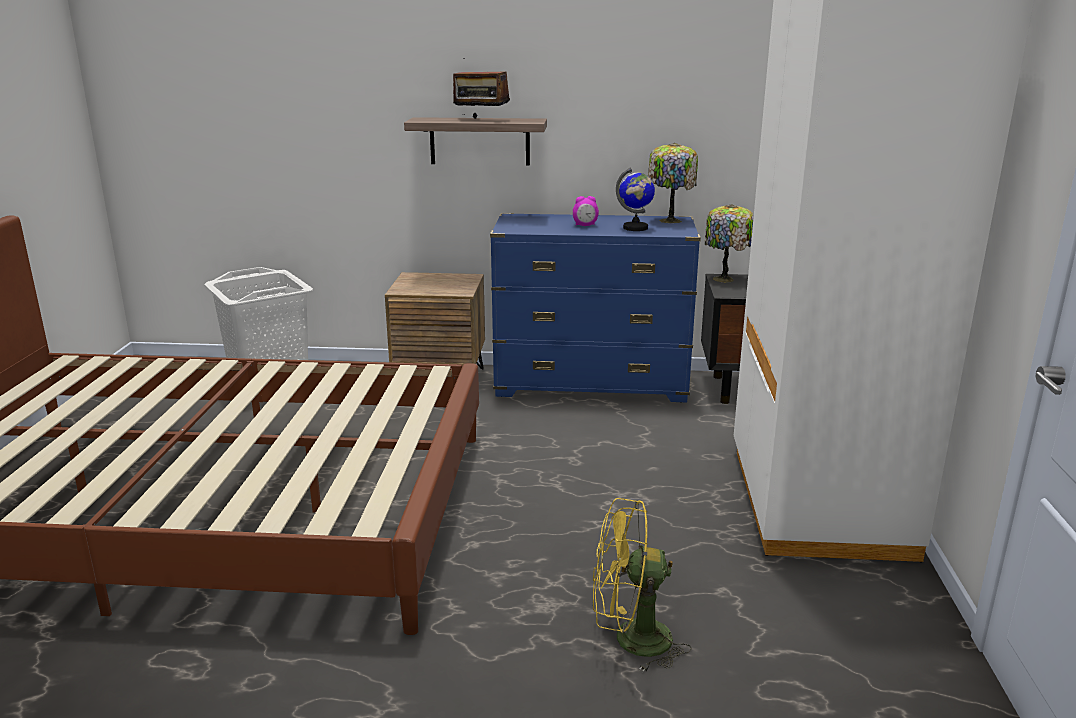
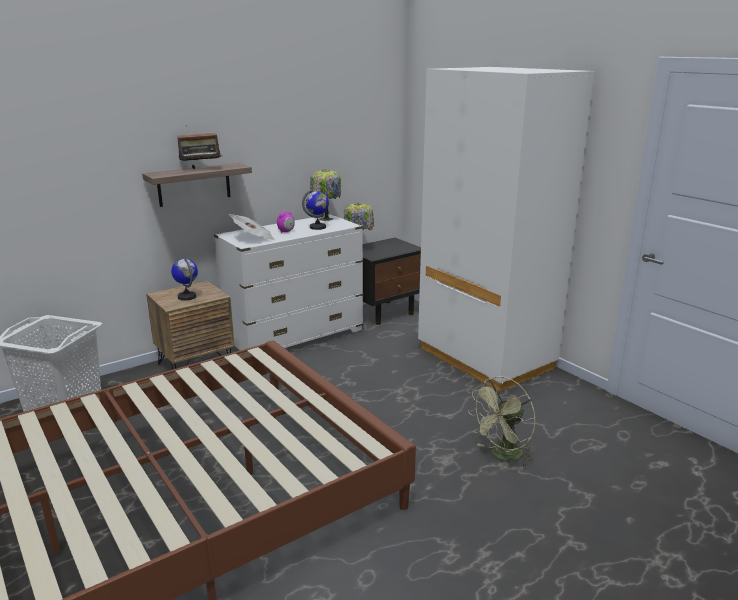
camera: 40 degrees left, 0 degrees up
(430, 285) = (187, 297): none -> globe
(530, 226) = (254, 238): none -> newspaper
(591, 384) = (295, 337): blue dresser -> white dresser
(630, 640) = (502, 456): yellow fan -> green fan

